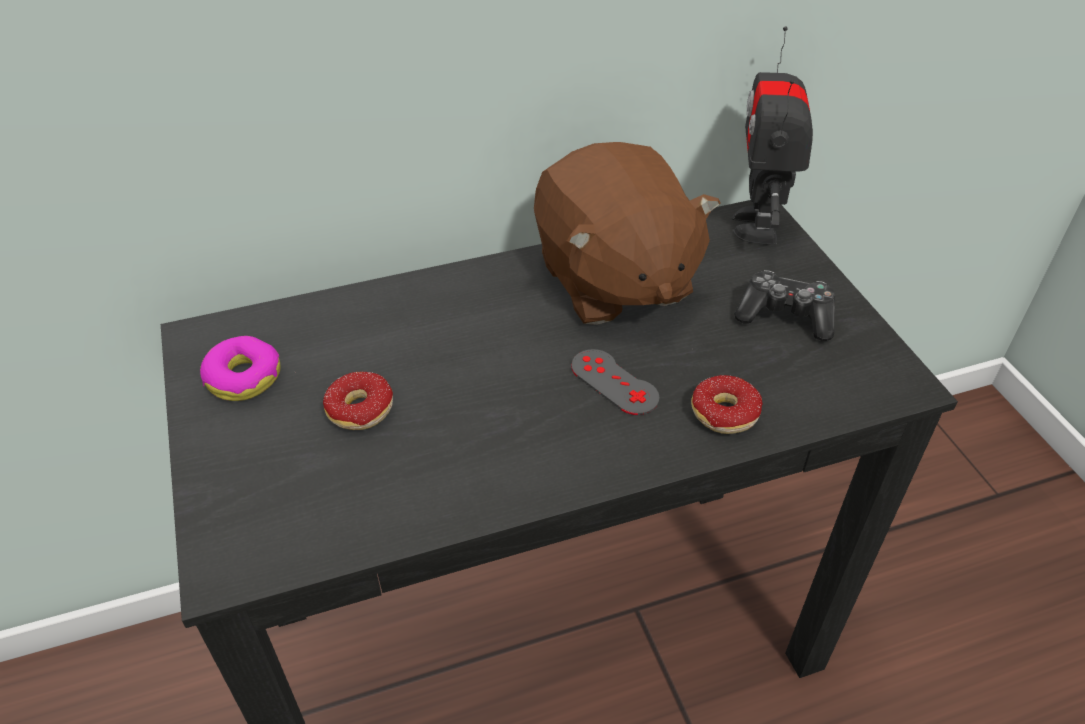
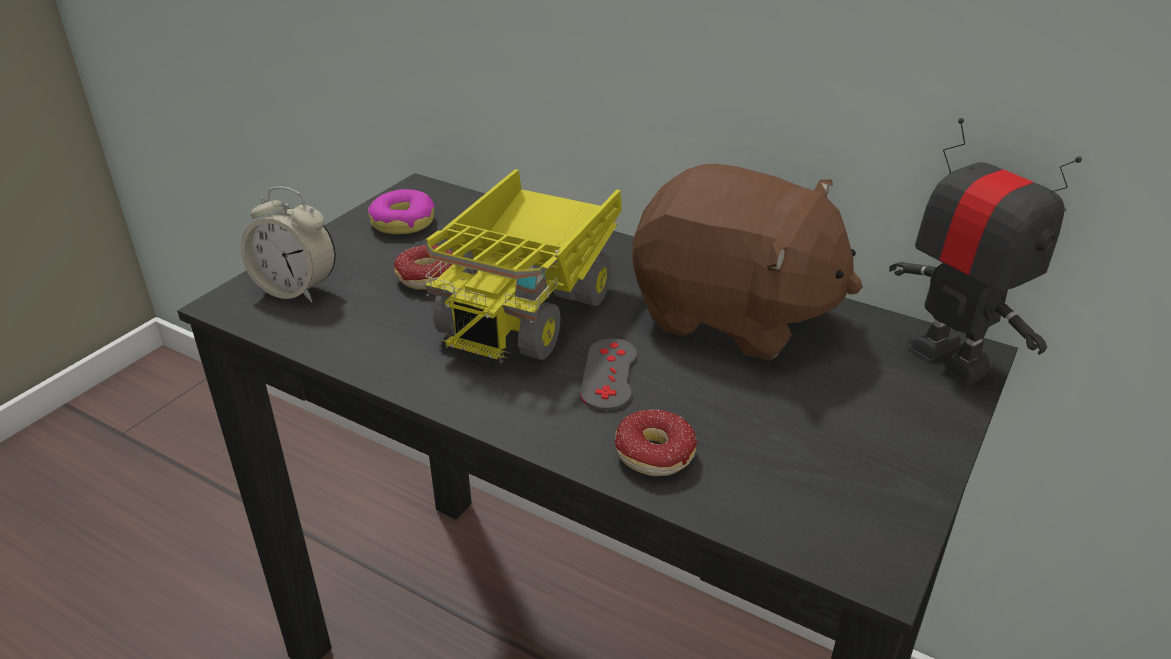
camera: 50 degrees right, 10 degrees down
(265, 508) = (296, 289): none -> alarm clock
(481, 374) = (530, 307): none -> toy truck
(613, 280) = (733, 315): brown plush toy -> brown plush toy turned 90 degrees counterclockwise
(758, 226) = (950, 358): toy robot -> toy robot turned 90 degrees clockwise
(785, 316) = (847, 434): game controller -> none

